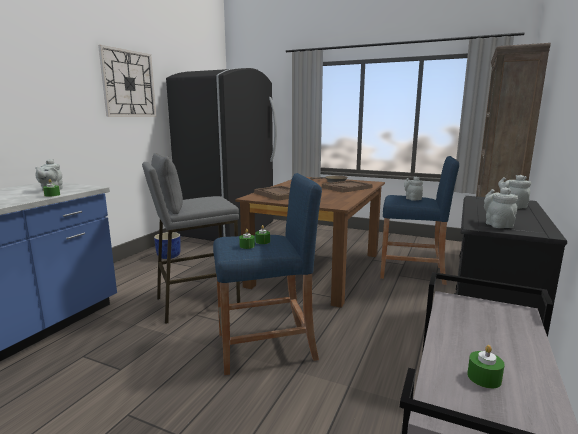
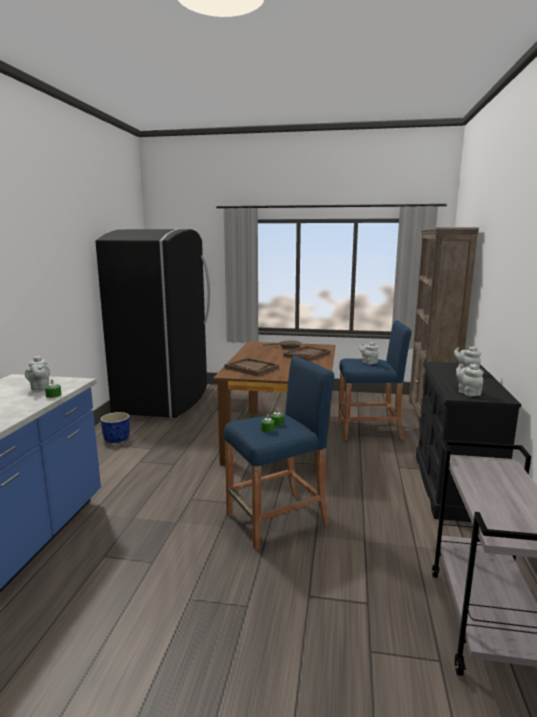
camera: 15 degrees left, 0 degrees up
(128, 84) = (63, 252): wall clock -> none
(197, 302) = (183, 486): grey stool -> none
(484, 378) = (510, 511): green candle -> none

